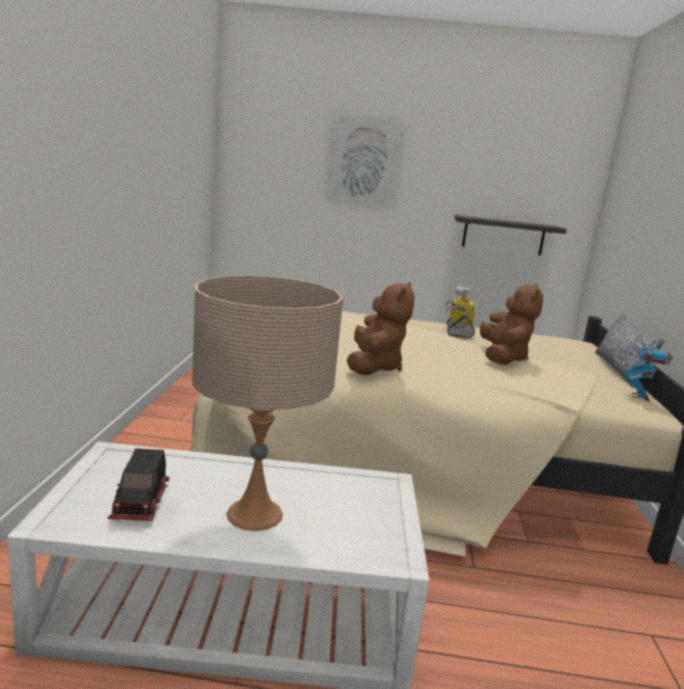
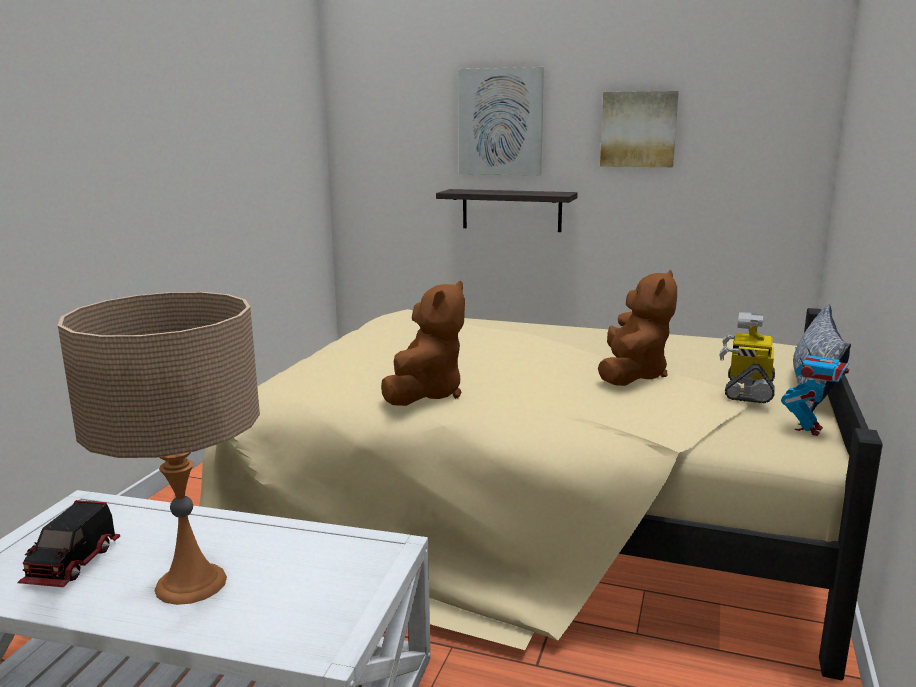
camera: 15 degrees right, 0 degrees up
(458, 332) = (600, 340): toy robot -> toy robot (747, 390)
(466, 180) = (638, 129): none -> picture
(503, 235) = (698, 201): shelf -> shelf (511, 210)

